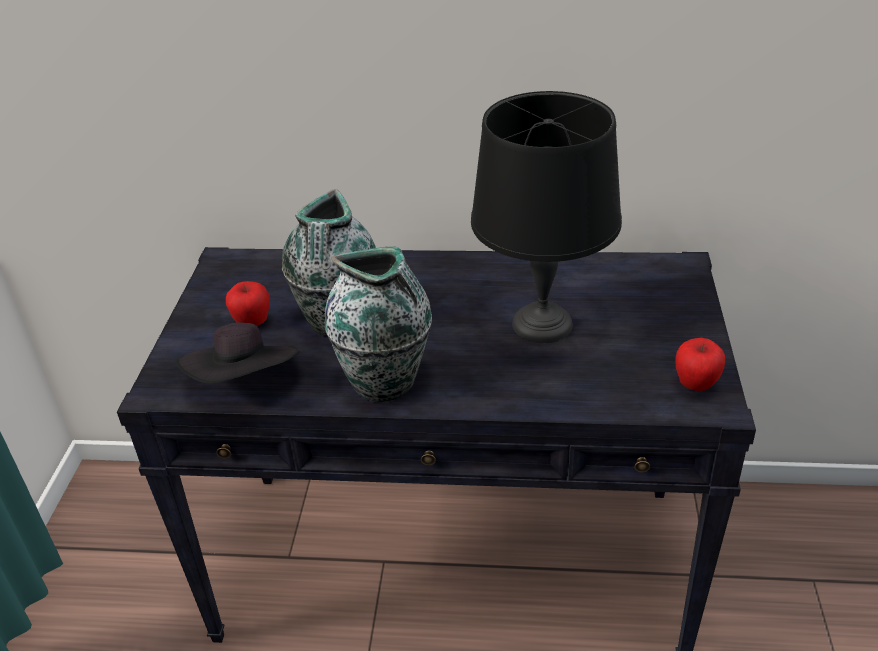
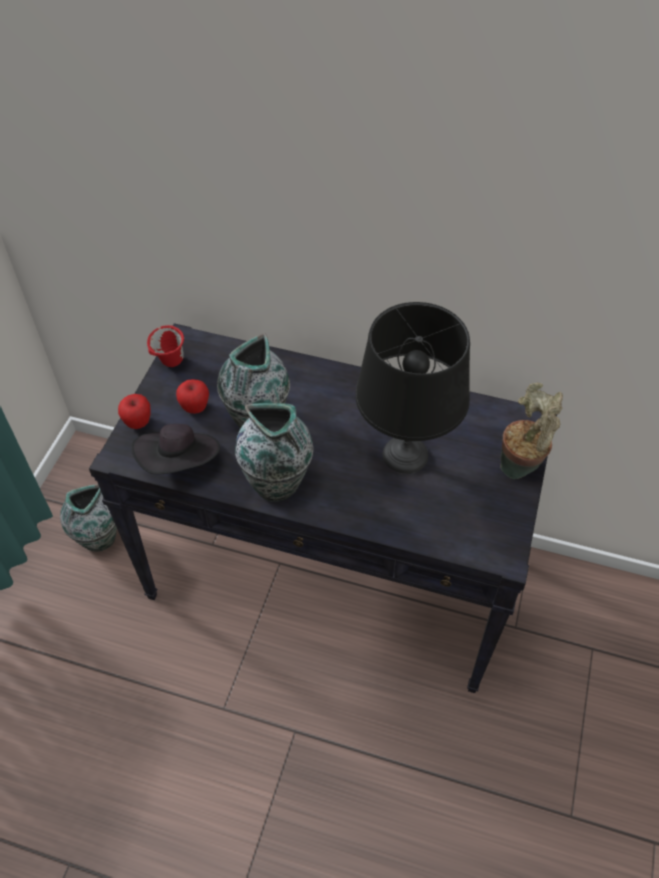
camera: 10 degrees right, 15 degrees up
(130, 580) = (98, 538): none -> vase
(209, 285) = (170, 363): none -> red mug
(691, 312) = (521, 467): none -> potted plant
(695, 385) = (497, 535): apple -> apple (138, 423)

